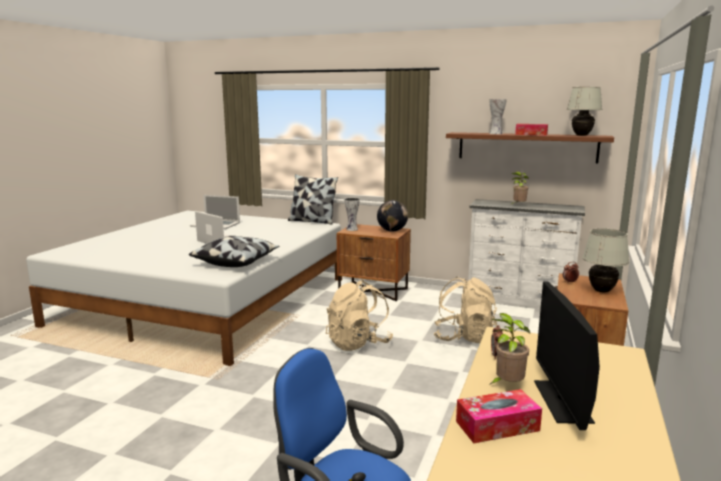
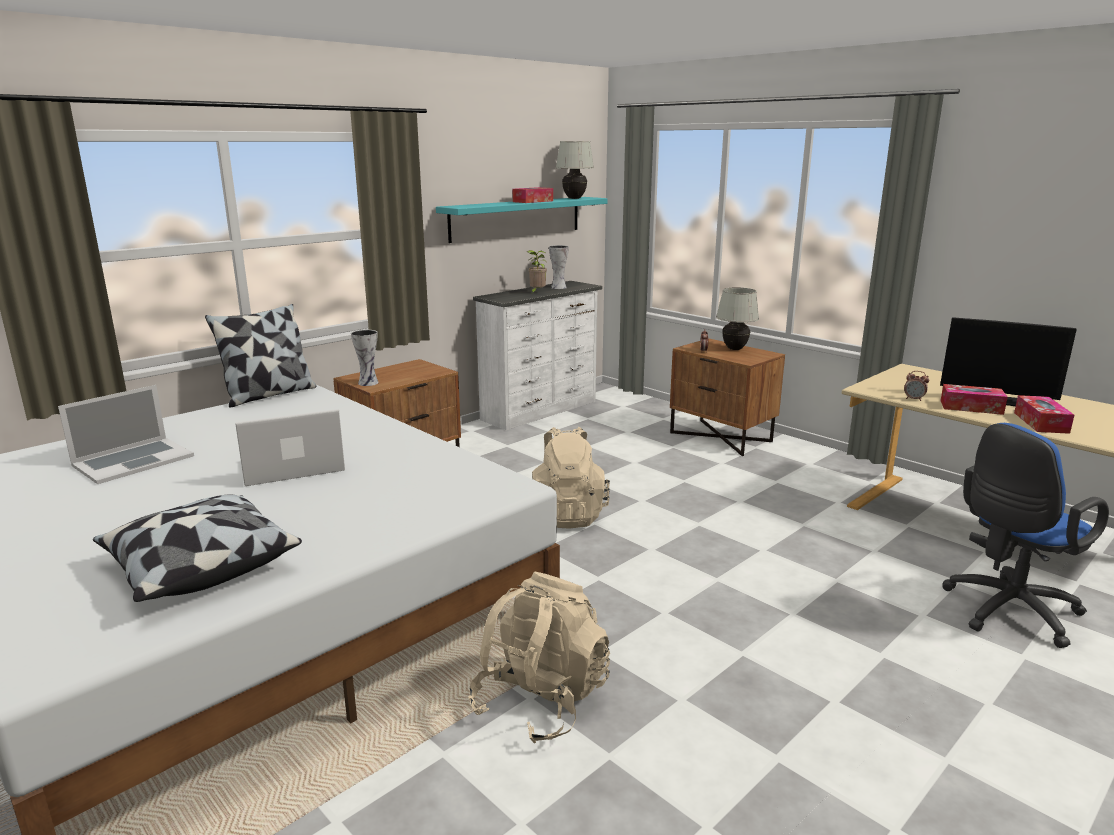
camera: 65 degrees left, 5 degrees up
(236, 262) = (446, 469): pillow -> pillow (199, 567)
(392, 231) = (416, 367): globe -> none
(464, 337) = (606, 458): beige backpack -> beige backpack (541, 701)
(495, 133) = (498, 203): vase -> vase (558, 287)
(507, 385) = (971, 407): potted plant -> tissue box
(526, 147) = (516, 218): brown shelf -> turquoise shelf

